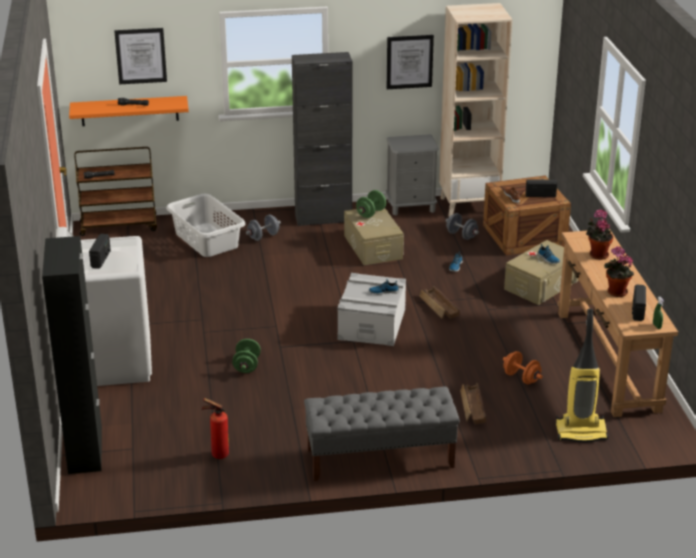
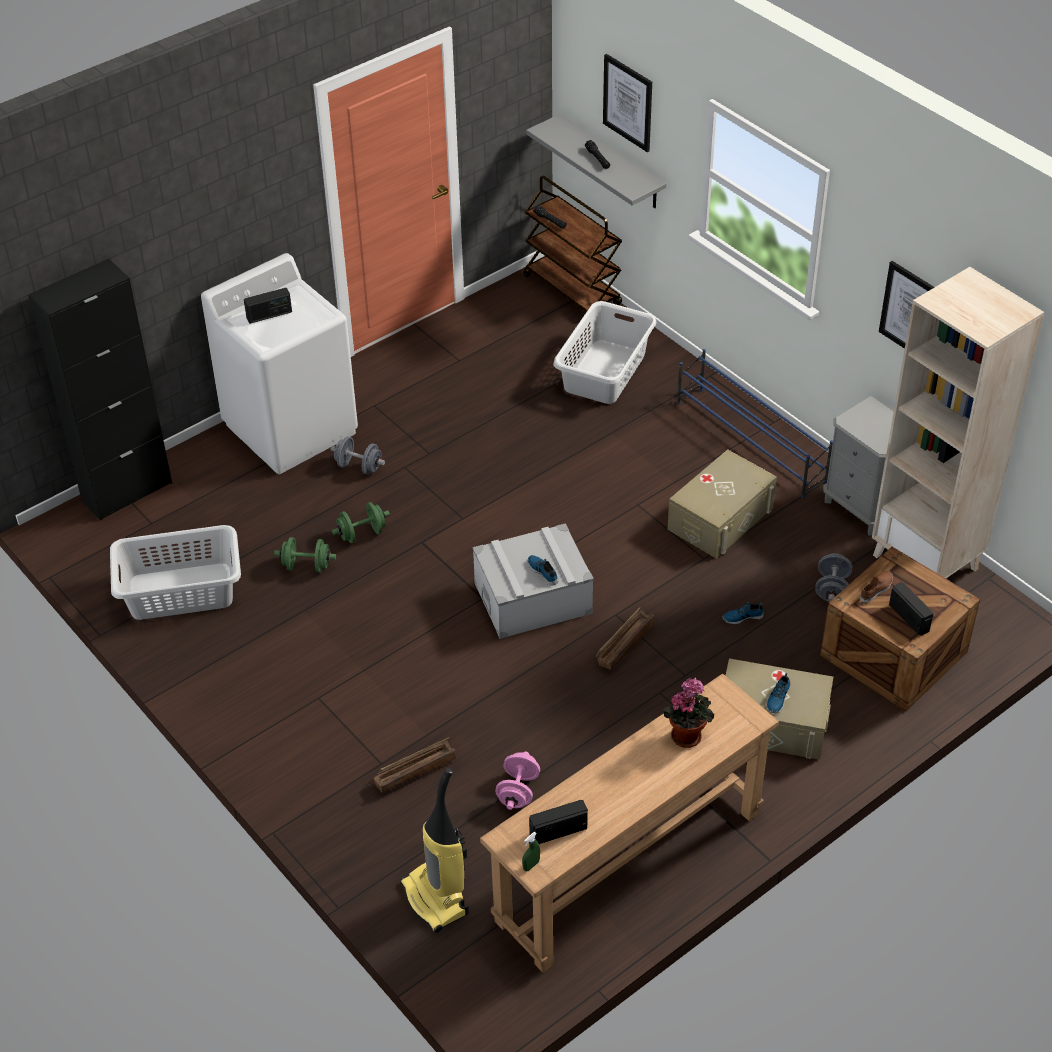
camera: 60 degrees right, 15 degrees up
(129, 111) = (611, 163): orange shelf -> grey shelf
(217, 454) = (180, 591): fire extinguisher -> grey laundry basket
(263, 237) = (656, 413): grey dumbbell -> grey dumbbell (358, 466)
(323, 218) = (750, 442): black cabinet -> blue shoe rack
(371, 213) = (742, 476): green dumbbell -> green dumbbell (306, 566)
(379, 458) = (256, 727): grey bench -> none
(521, 378) = (518, 791): orange dumbbell -> pink dumbbell
(615, 292) = (592, 789): potted plant -> none

